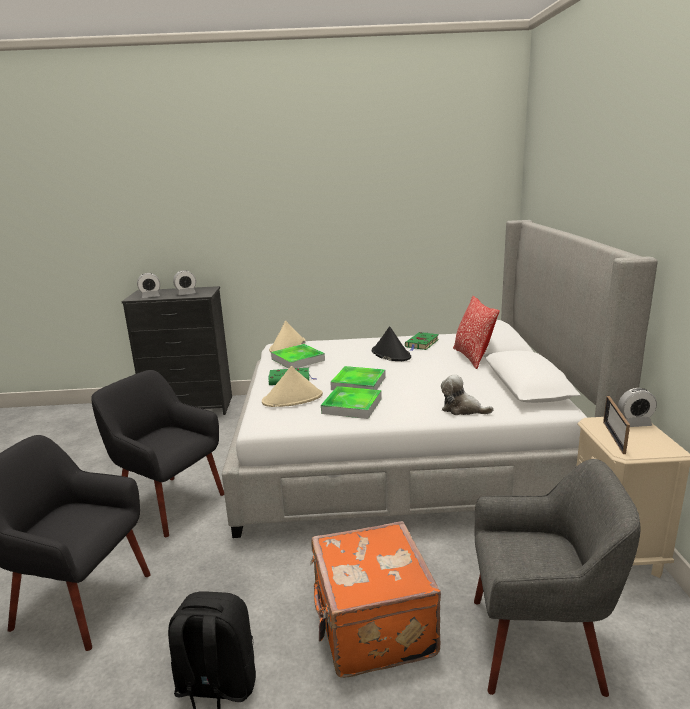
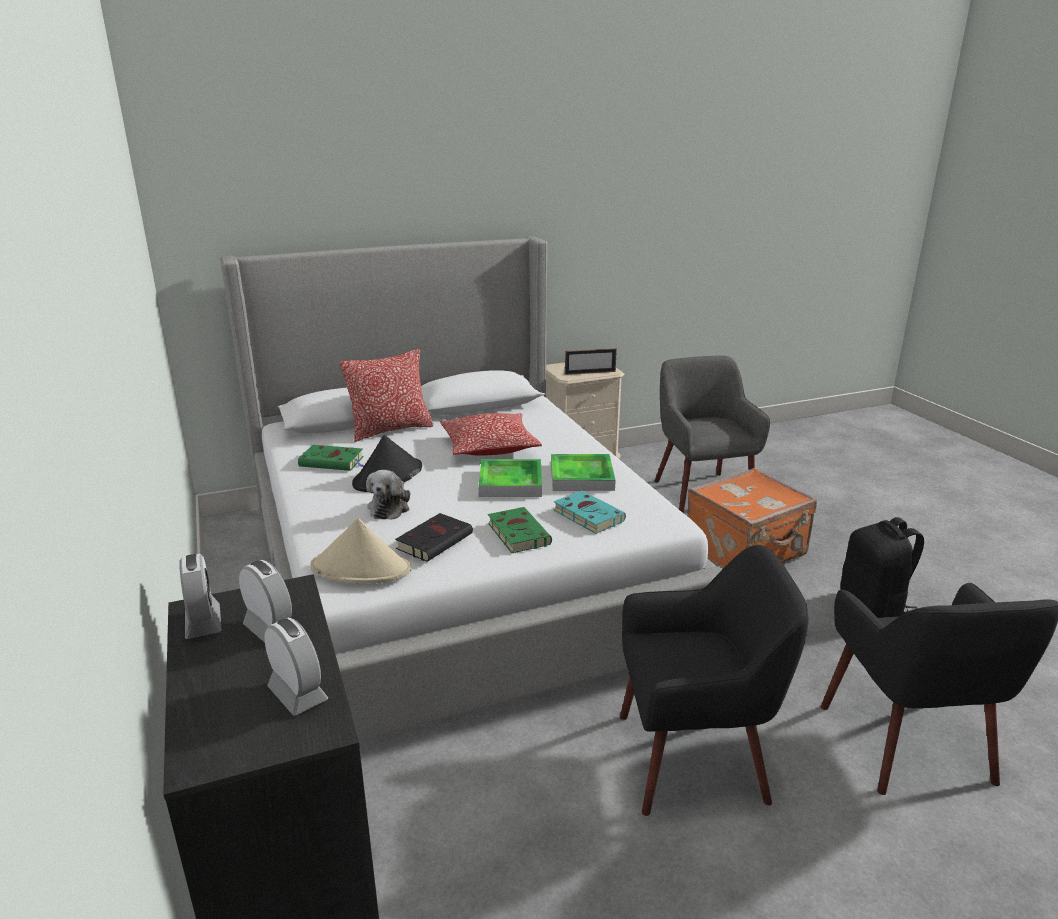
camera: 110 degrees left, 5 degrees up
(170, 503) = (694, 759): black armchair -> black armchair turned 105 degrees counterclockwise
(293, 399) = (586, 515): beige hat -> turquoise book
(298, 359) = (436, 540): tray -> black book
(426, 383) = (489, 447): none -> pillow
(462, 409) = (554, 427): plush toy -> plush toy (390, 507)
(634, 423) = (561, 367): alarm clock -> alarm clock (203, 622)

